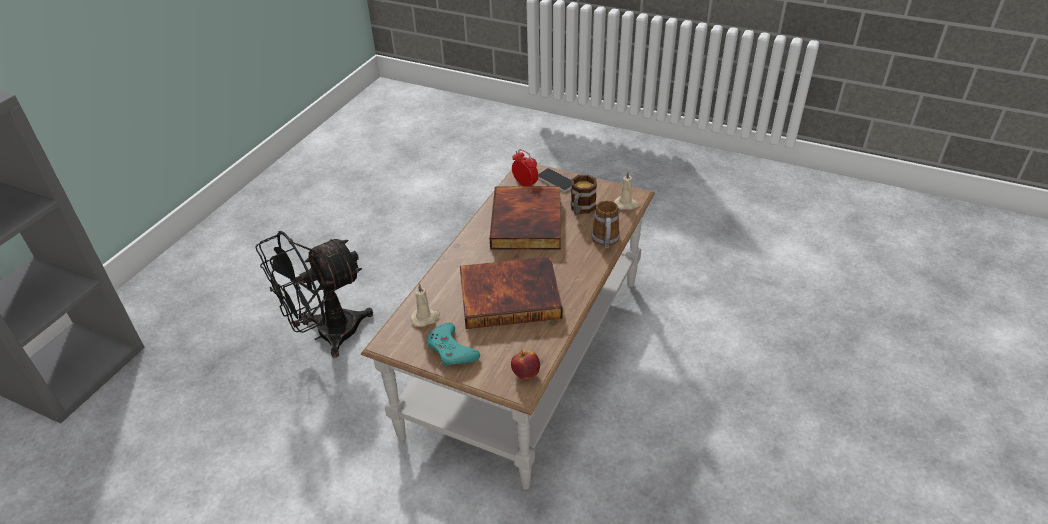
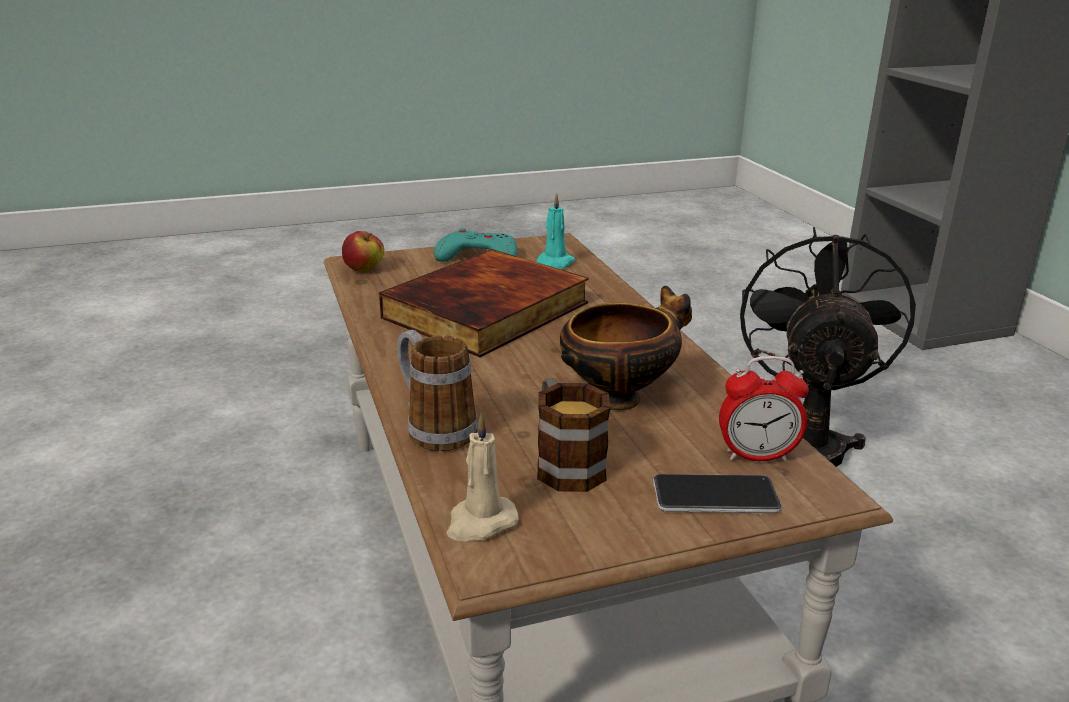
camera: 135 degrees right, 15 degrees down
(426, 318) = (554, 264): beige candle -> turquoise candle
(528, 222) = (620, 396): book -> bowl

